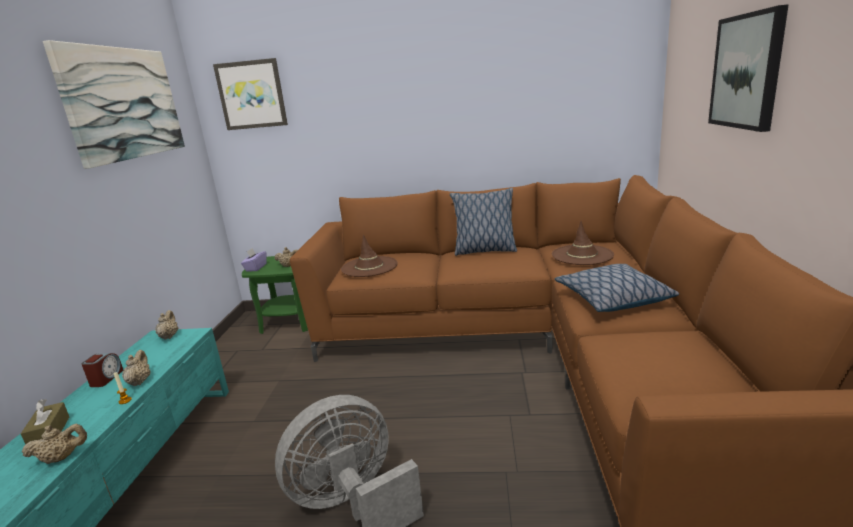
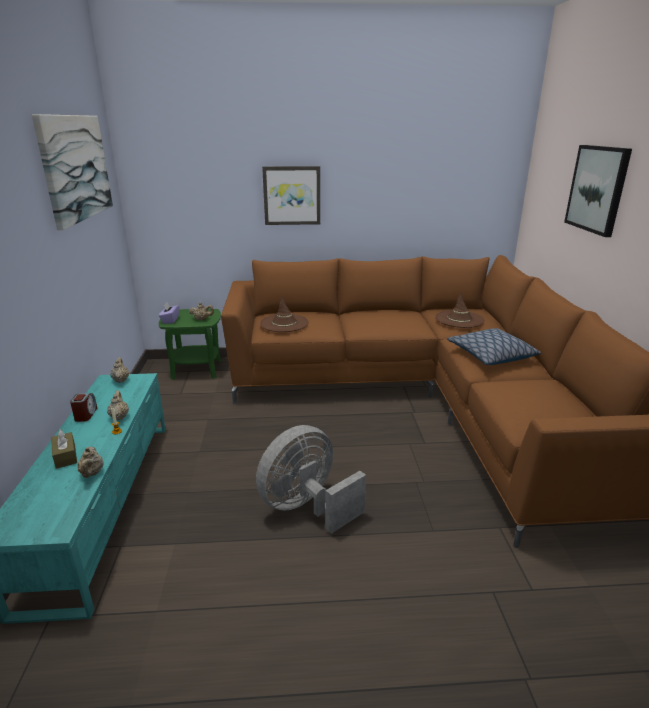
camera: 10 degrees left, 5 degrees up
(62, 458) = (92, 473): beige teapot -> beige teapot turned 105 degrees clockwise
(251, 95) = (171, 159): picture -> picture (292, 195)
(484, 251) = (378, 312): pillow -> none

